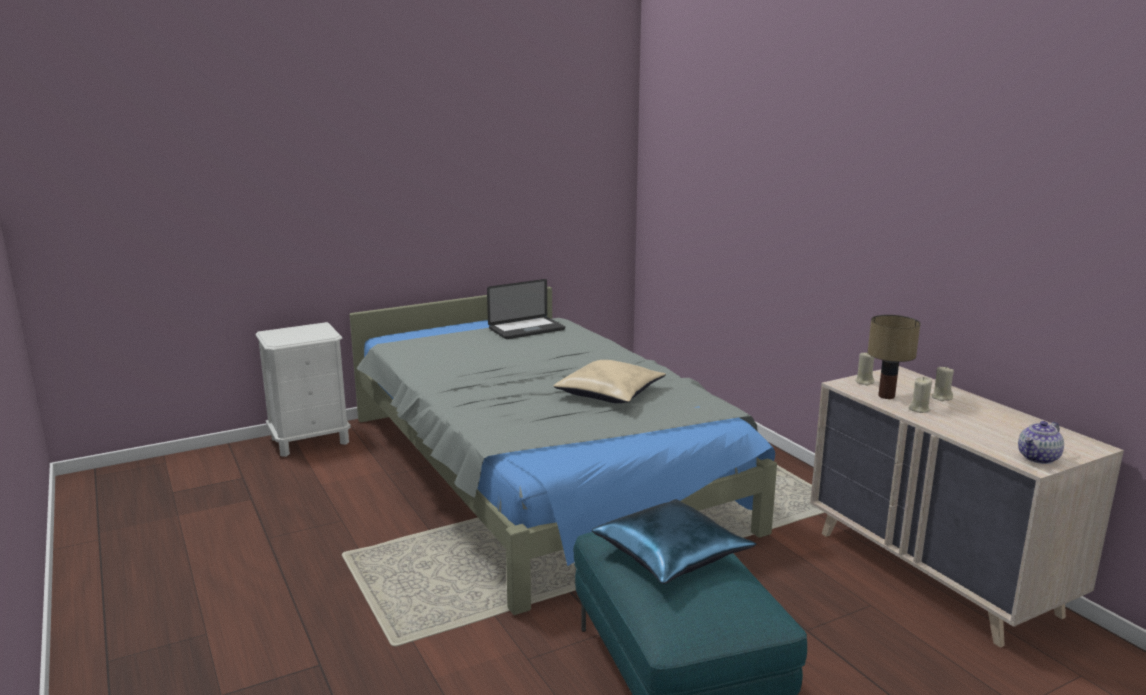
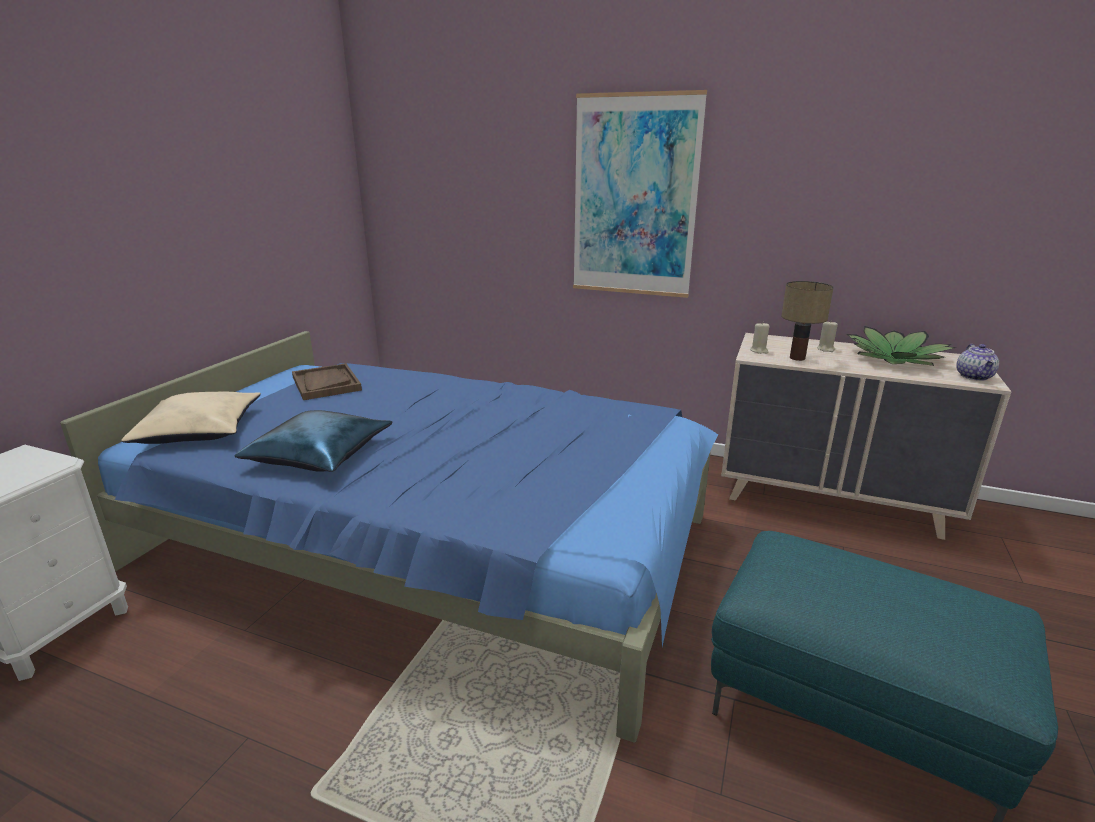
camera: 40 degrees left, 5 degrees up
(526, 329) = (326, 383): laptop -> brown tray
(539, 471) = (430, 542): grey bed -> blue bed
(610, 393) = (534, 427): beige pillow -> beige pillow (200, 430)
(671, 554) = (857, 586): blue pillow -> blue pillow (320, 454)
(818, 208) = (634, 198): none -> picture
(919, 409) = (837, 362): beige candle -> none
(997, 423) = (896, 358): none -> potted plant

